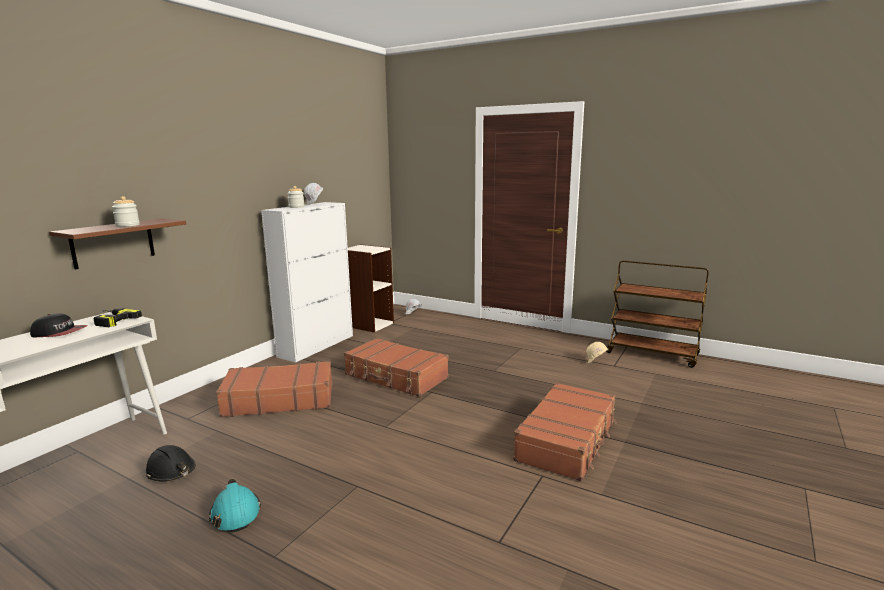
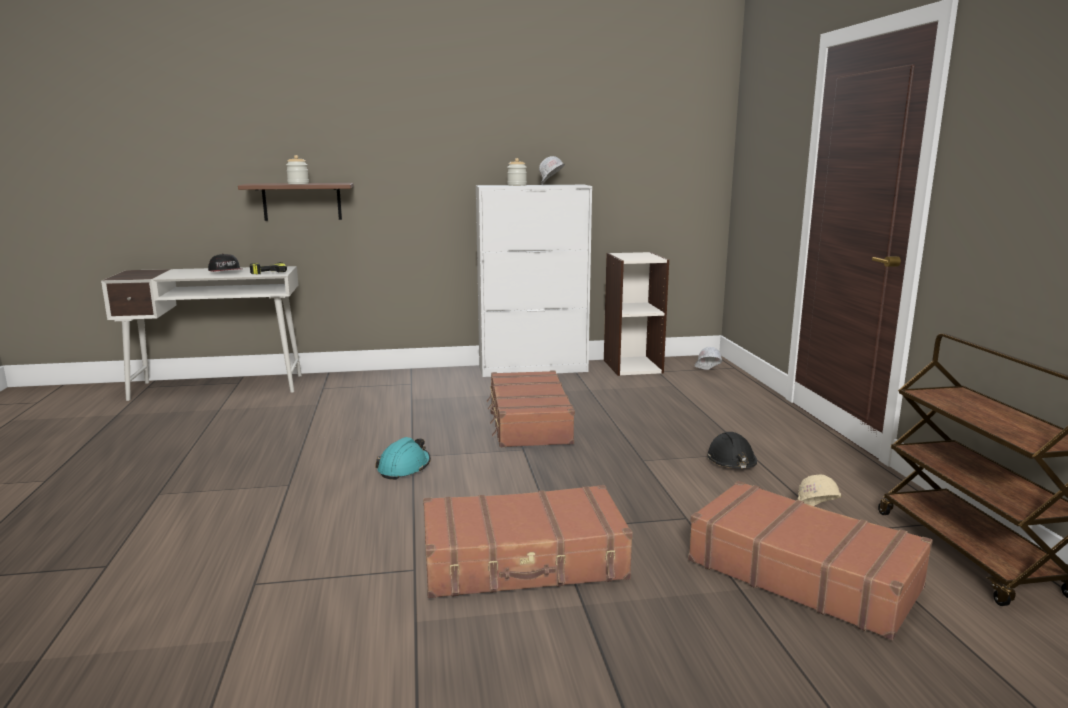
camera: 50 degrees right, 0 degrees up
(171, 471) = (241, 416): black hard hat -> black hard hat (731, 462)
(235, 513) = (204, 458): turquoise hard hat -> turquoise hard hat (404, 468)
(279, 399) = (400, 400): brown suitcase -> brown suitcase (802, 573)

